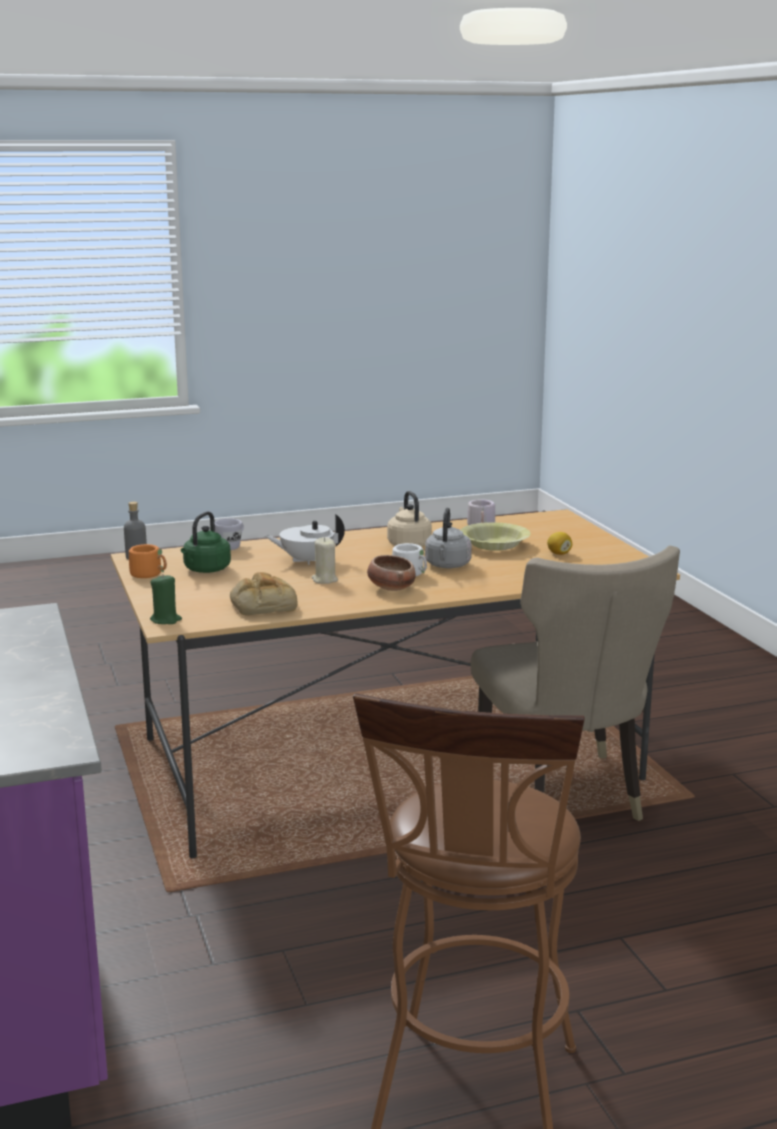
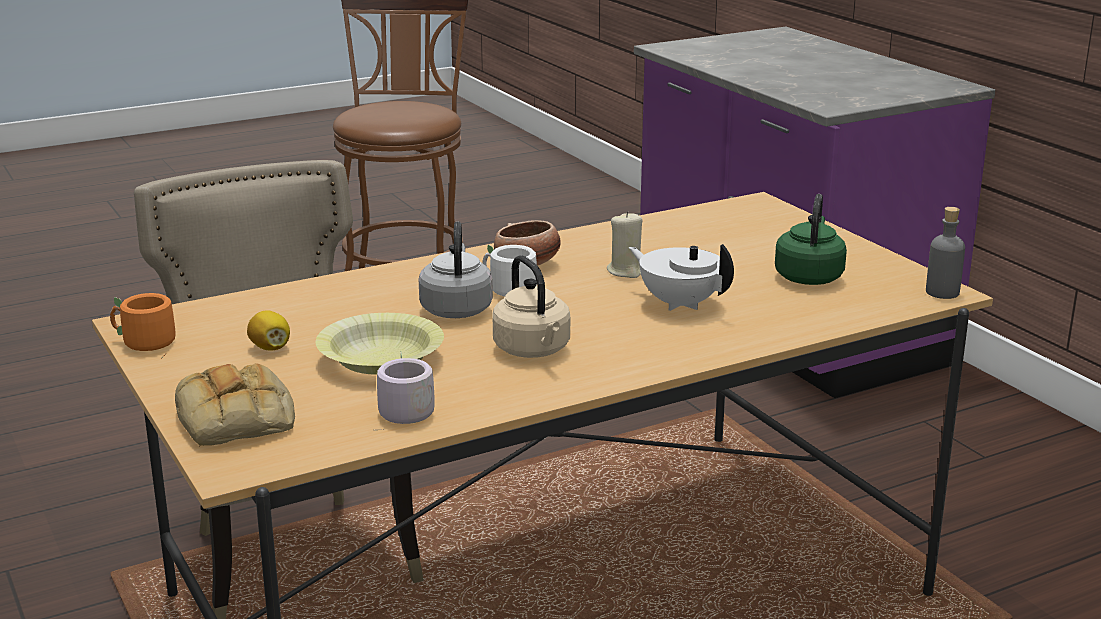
camera: 170 degrees right, 5 degrees up
(150, 574) = (875, 264): orange mug -> orange mug (142, 343)
(166, 620) = (768, 208): green candle -> none
(232, 546) = (825, 324): white mug -> none
(262, 604) = (678, 232): bread -> bread (237, 419)
(306, 560) = (680, 303): white teapot -> white teapot turned 120 degrees counterclockwise

